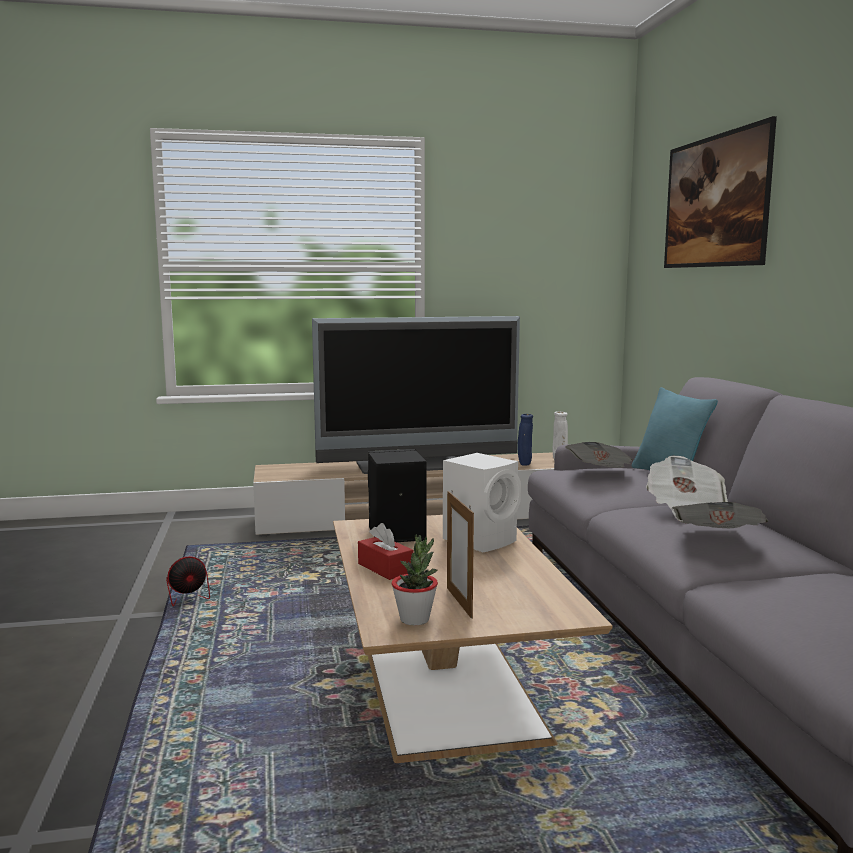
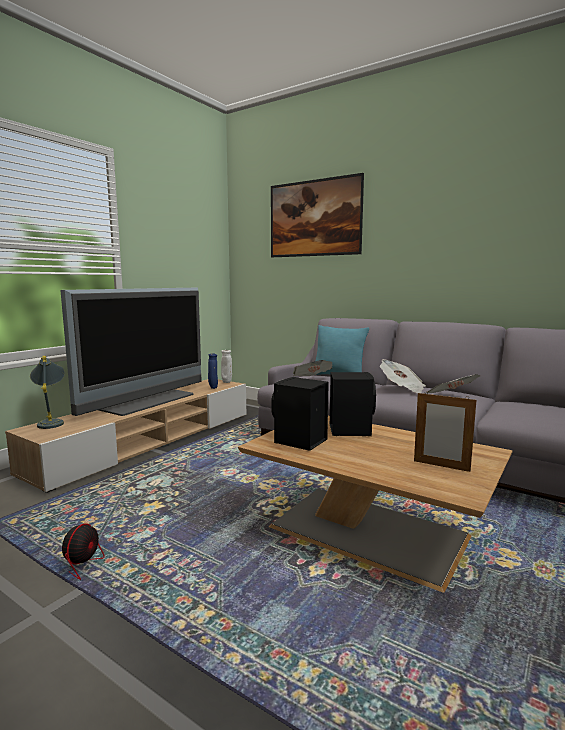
camera: 45 degrees left, 0 degrees up
(299, 465) = (51, 422): none -> grey table lamp
(385, 568) = (356, 463): red tissue box -> none
(415, 619) = (455, 484): potted plant -> none
(482, 540) = (350, 430): white speaker -> black speaker

